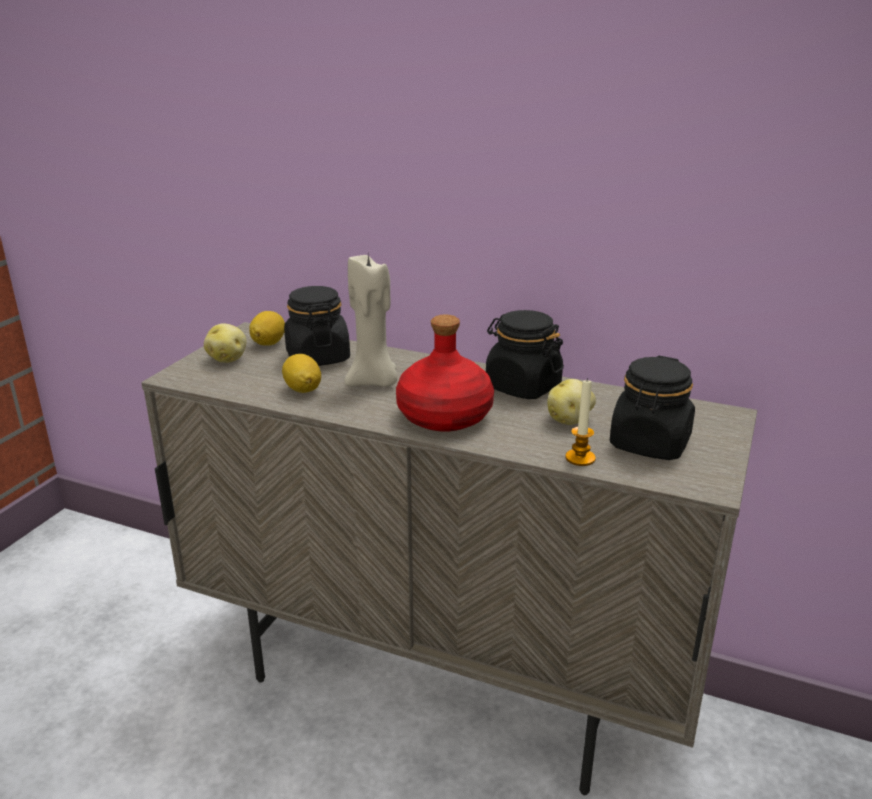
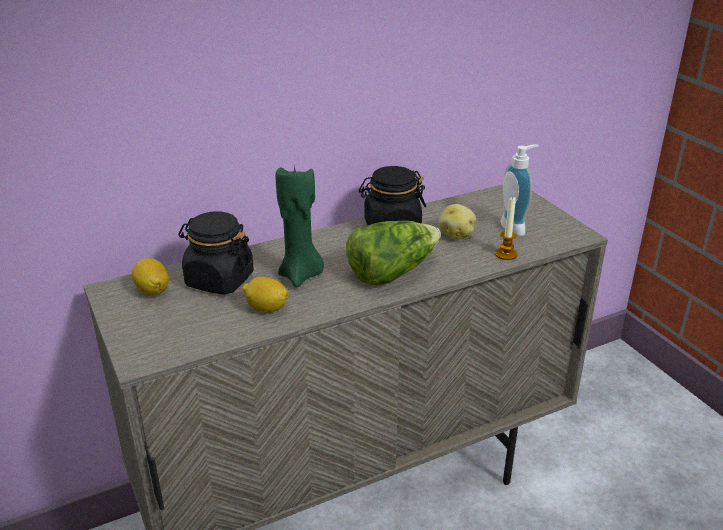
camera: 50 degrees left, 5 degrees up
(228, 359) = (150, 321): potato -> none
(374, 382) = (301, 275): beige candle -> green candle
(444, 415) = (391, 272): red bottle -> lettuce
(649, 444) = (516, 227): black jar -> soap dispenser

